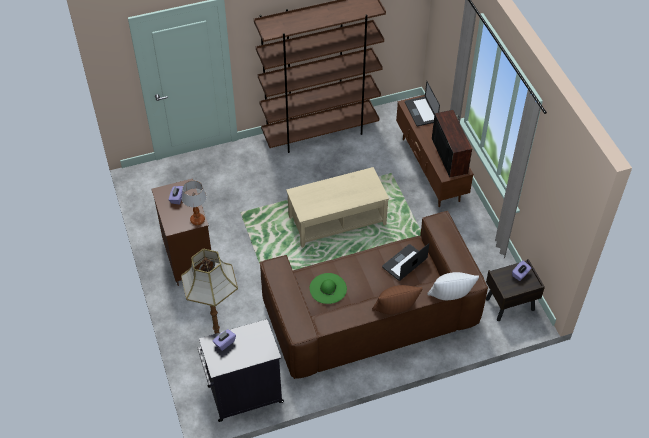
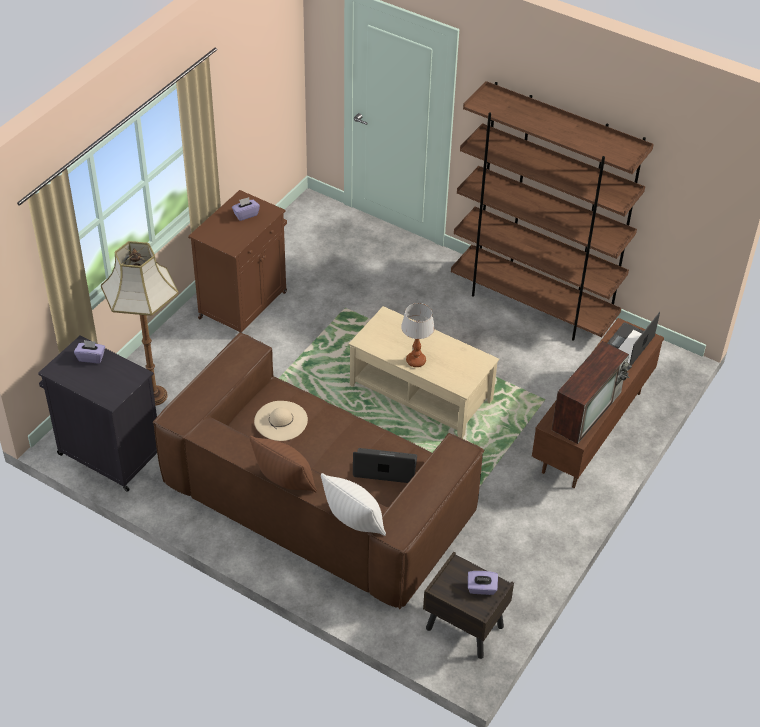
camera: 50 degrees right, 5 degrees down
(197, 220) = (232, 245): table lamp -> table lamp (416, 360)
(328, 288) = (281, 420): green hat -> beige hat

